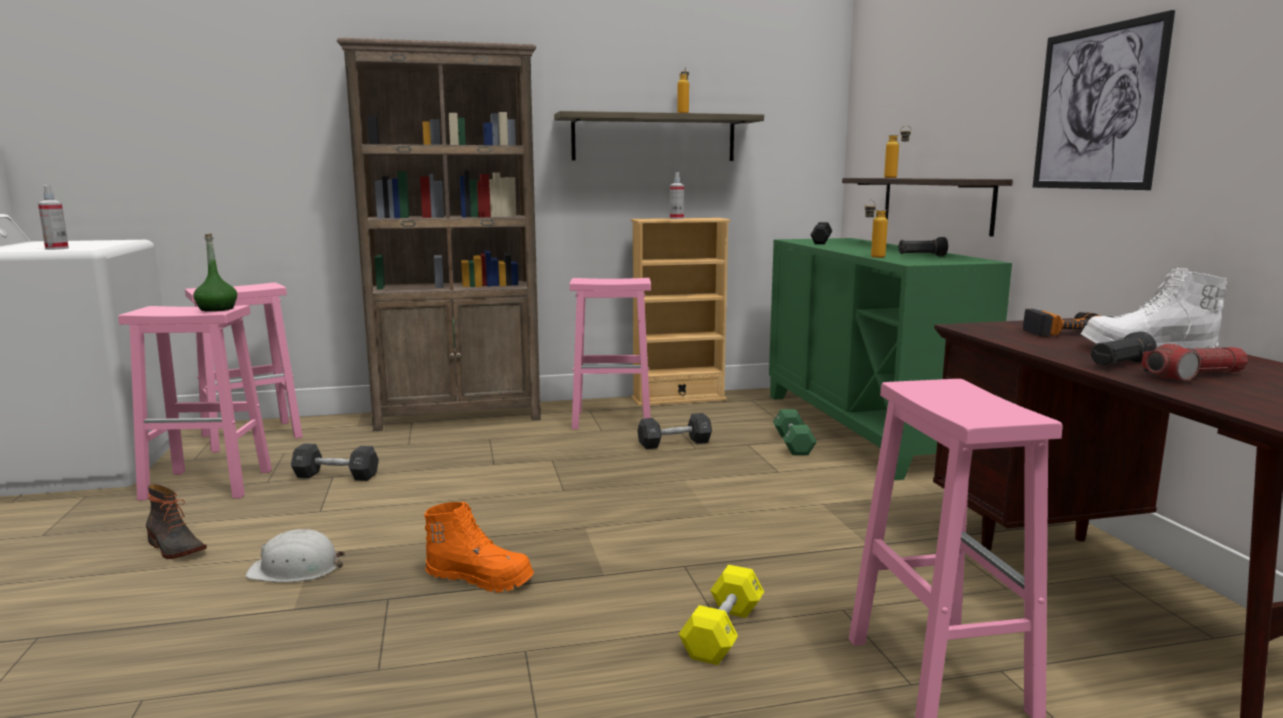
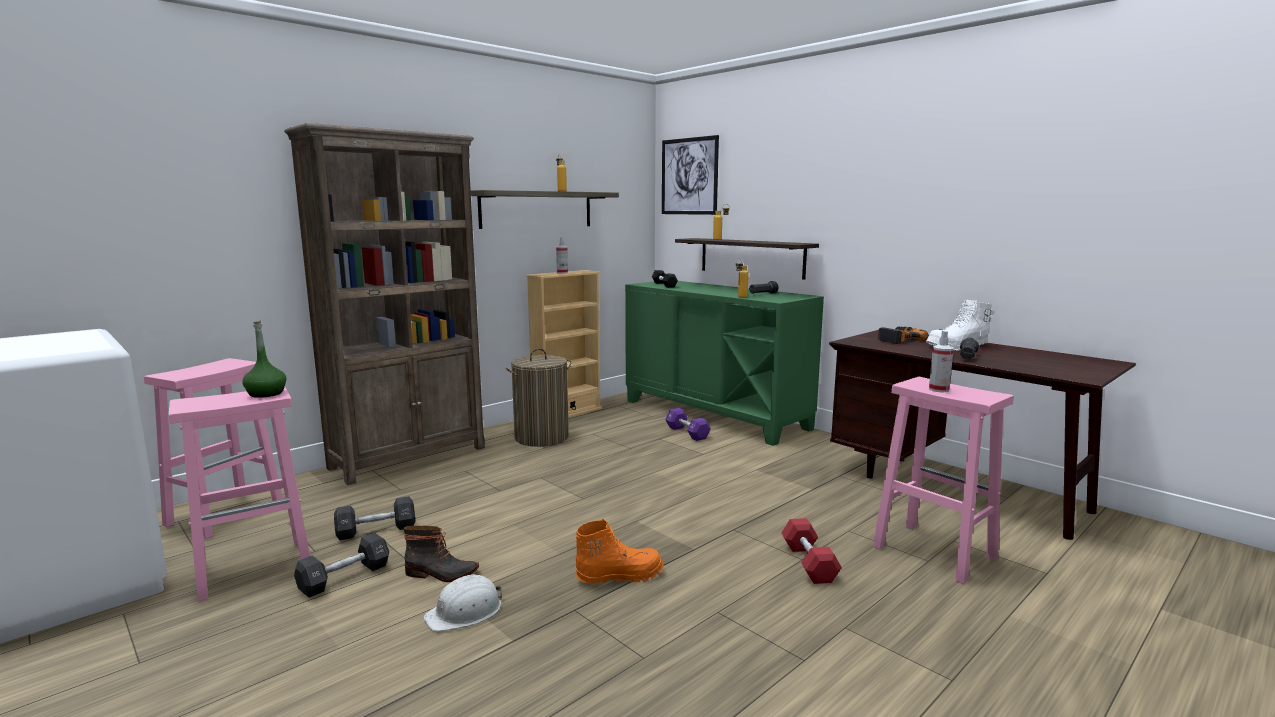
camera: 30 degrees left, 0 degrees up
(57, 248) = (52, 351): spray bottle -> spray bottle (938, 389)
(174, 548) = (319, 630): boot -> boot (441, 574)
(613, 419) = (541, 437): pink stool -> laundry basket
(674, 443) = (611, 447): black dumbbell -> black dumbbell (344, 578)
(722, 632) = (809, 563): yellow dumbbell -> red dumbbell
(793, 444) = (687, 433): green dumbbell -> purple dumbbell
(1097, 108) = (883, 204): picture -> picture (689, 176)
(1194, 376) = (1007, 360): flashlight -> none

